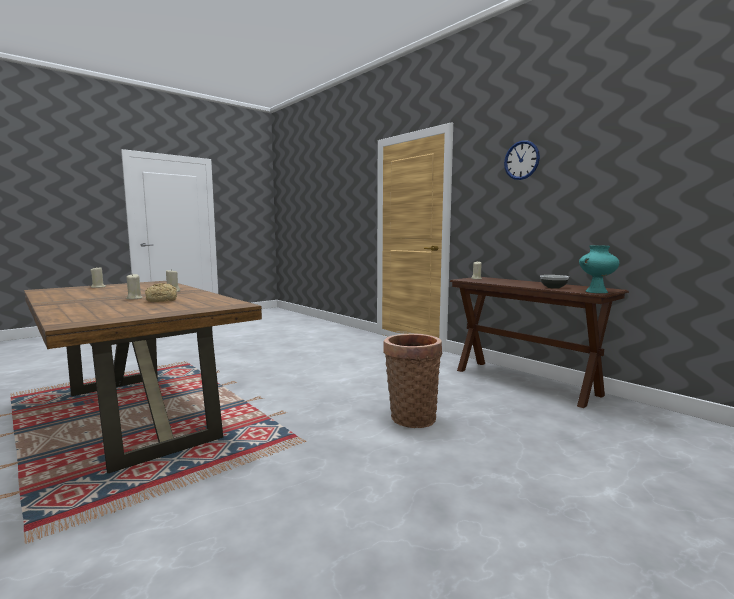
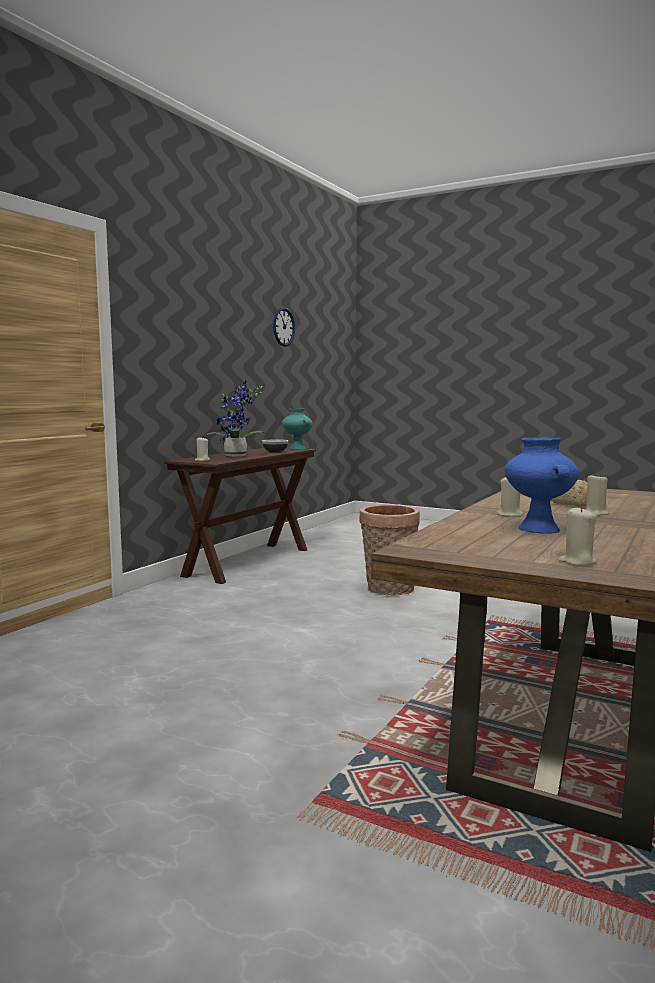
camera: 110 degrees left, 0 degrees up
(141, 290) = (537, 529): none -> blue vase
(508, 282) = (237, 456): none -> potted plant
(521, 160) = (193, 310): wall clock -> wall clock (283, 327)

